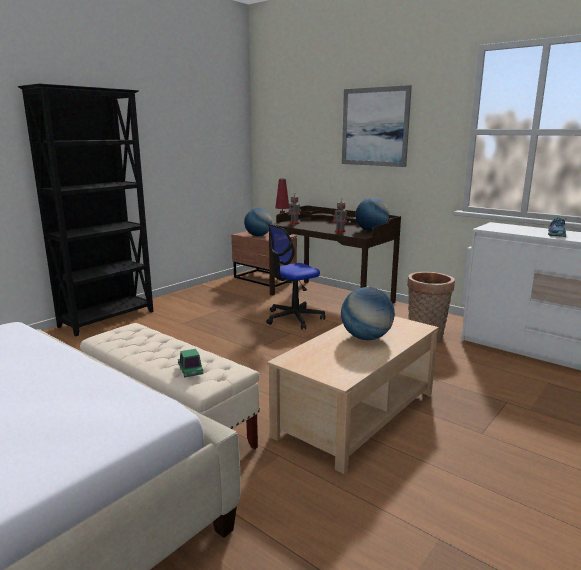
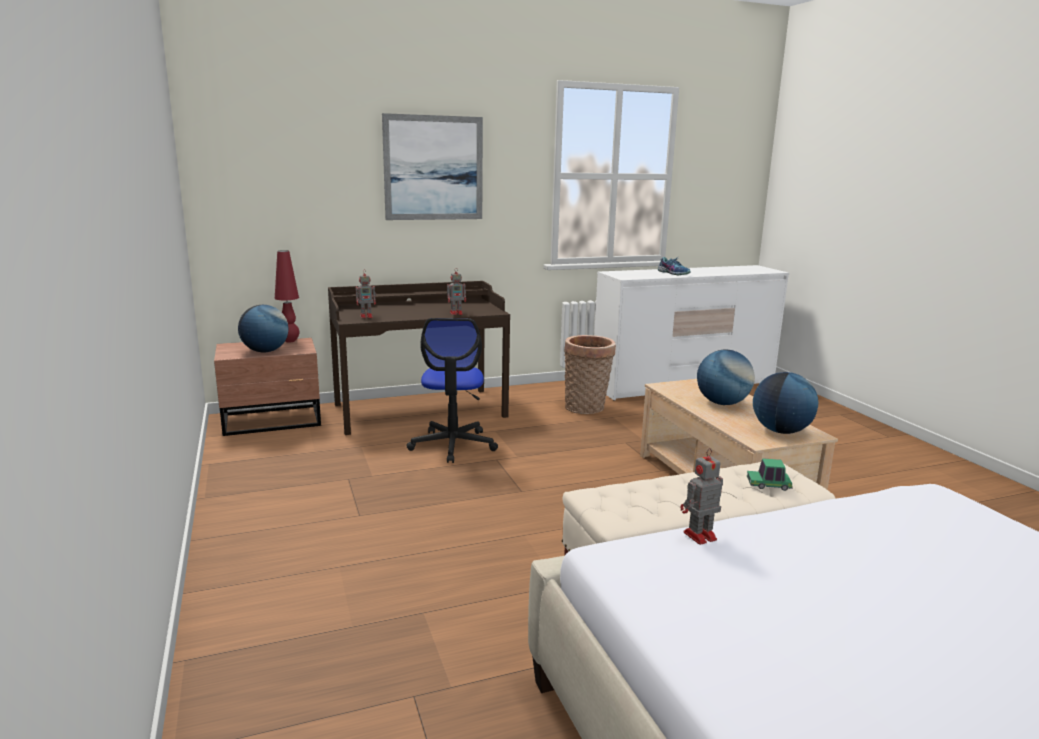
camera: 60 degrees left, 0 degrees up
(32, 340) = (698, 536): none -> toy robot
(108, 319) = (232, 574): black bookcase -> none
(371, 231) = (475, 305): globe -> globe (781, 431)

